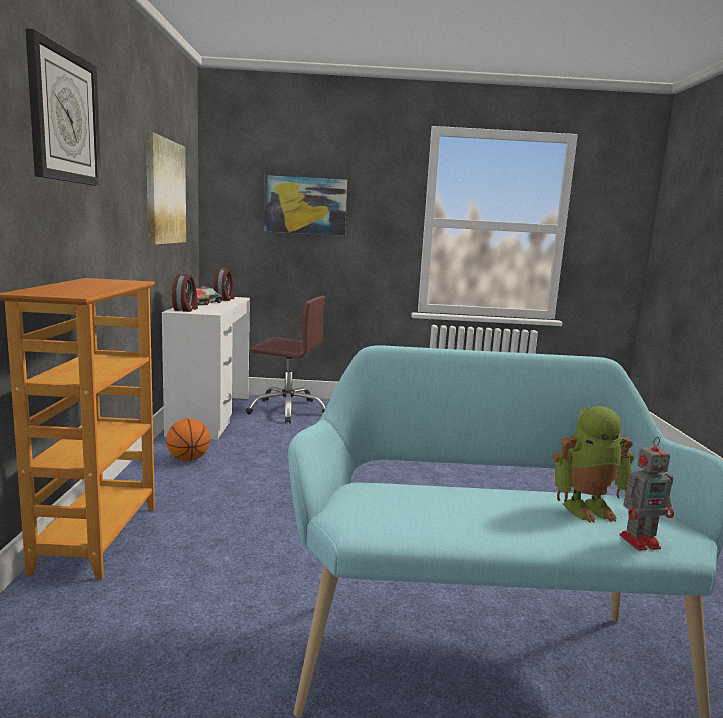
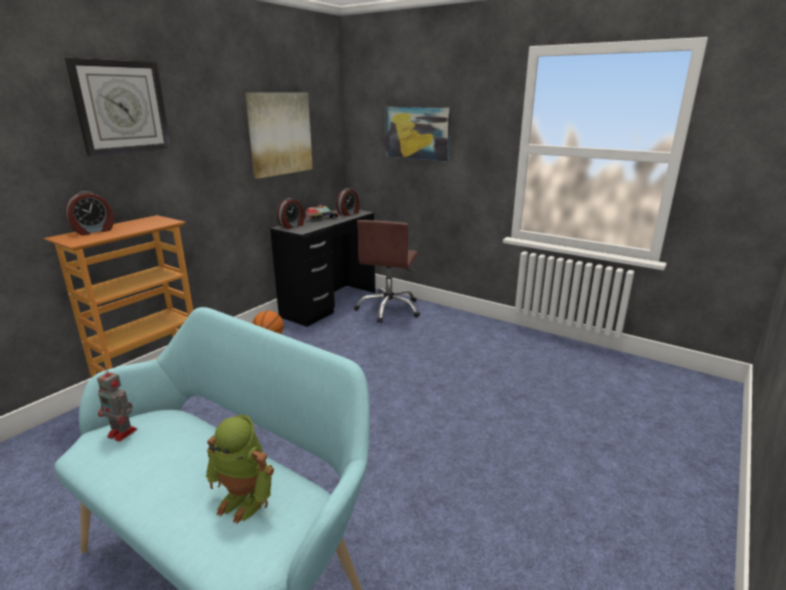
camera: 35 degrees right, 10 degrees up
(55, 288) = (94, 231): none -> alarm clock
(210, 415) = (329, 303): white desk -> black desk
(288, 410) = (389, 309): brown office chair -> brown office chair turned 60 degrees clockwise
(641, 541) = (211, 552): toy robot -> toy robot (123, 433)

